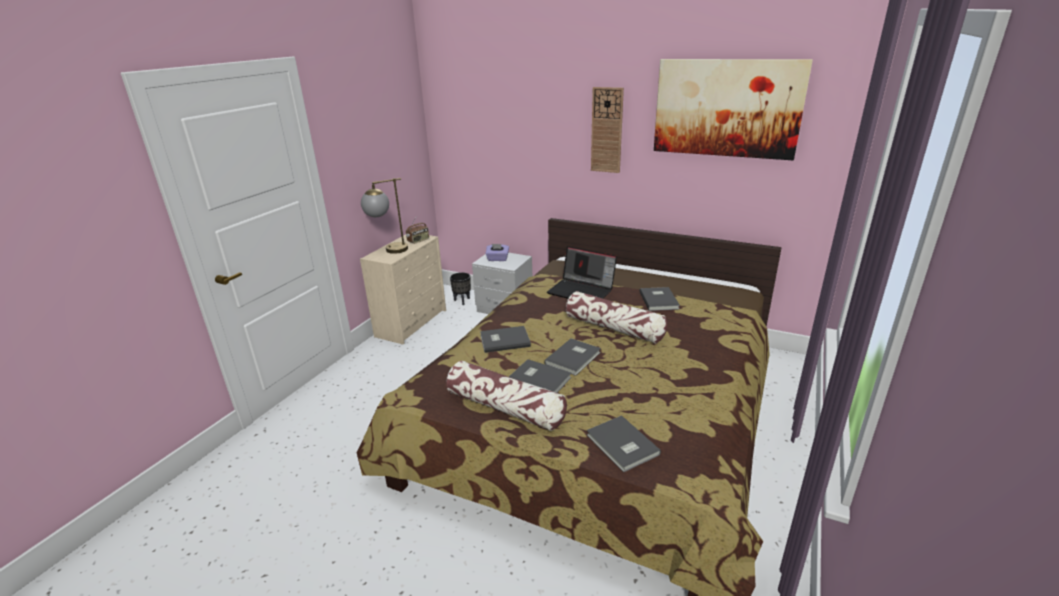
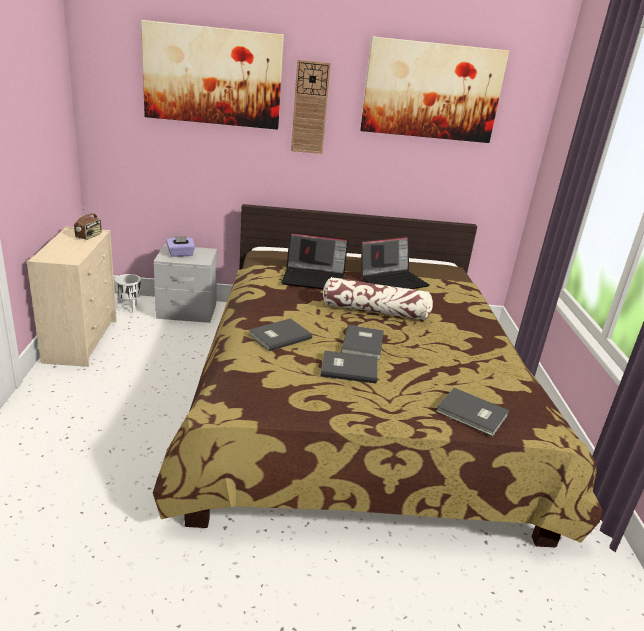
camera: 30 degrees left, 0 degrees up
(389, 251) = (60, 250): table lamp -> none
(462, 301) = (130, 308): black planter -> white planter
(505, 407) = (340, 401): pillow -> none
(524, 107) = (212, 76): none -> picture
(659, 300) = (393, 281): grey book -> laptop

